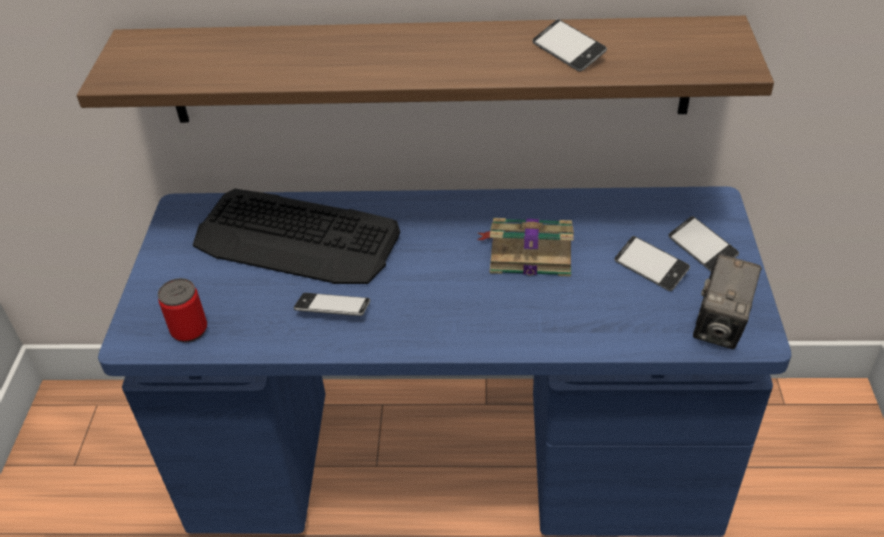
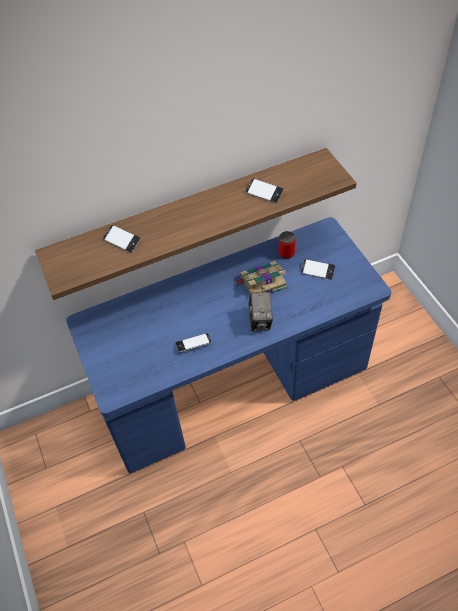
camera: 25 degrees left, 10 degrees up
(189, 330) = (134, 381): can -> can (286, 253)
(297, 239) = (152, 316): keyboard -> none
(701, 249) = (333, 254): phone -> phone (122, 241)
(720, 327) = (359, 288): camera -> camera (260, 320)

